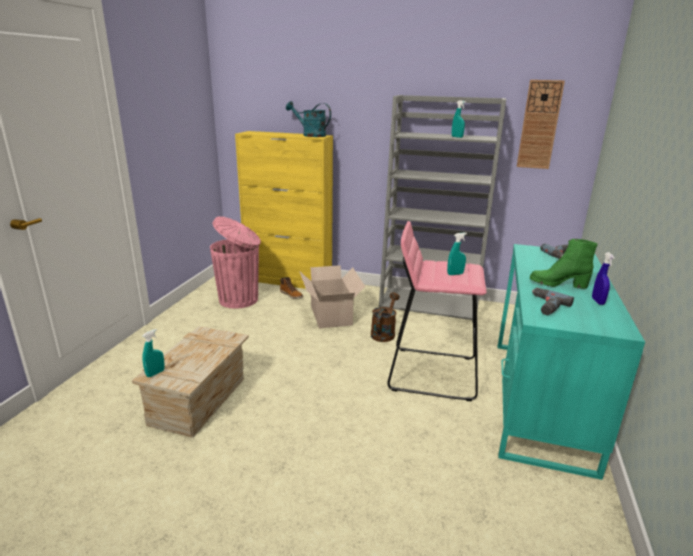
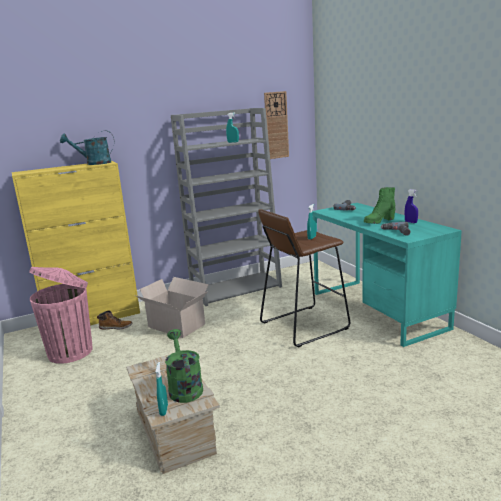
camera: 40 degrees left, 5 degrees down
(195, 364) = (184, 387): none -> green watering can
(384, 333) = (235, 318): brown watering can -> none
(431, 372) = (303, 325): pink stool -> brown stool

